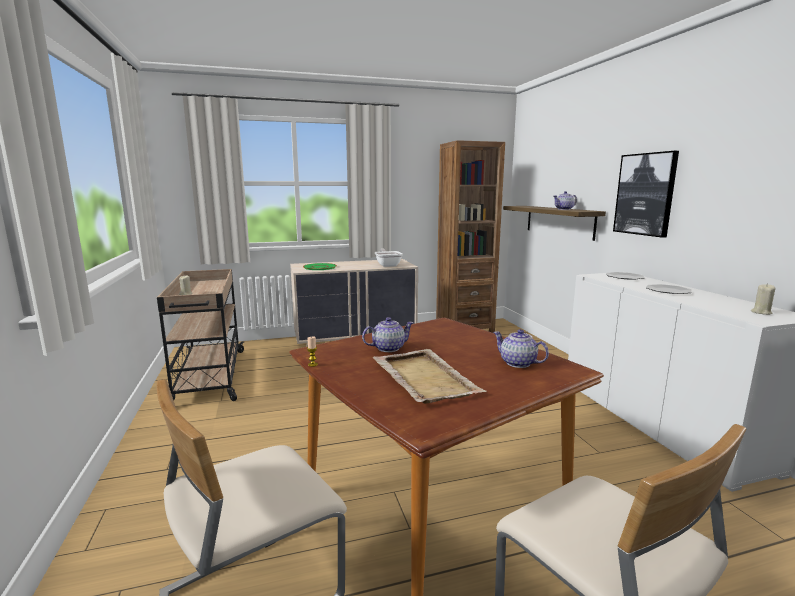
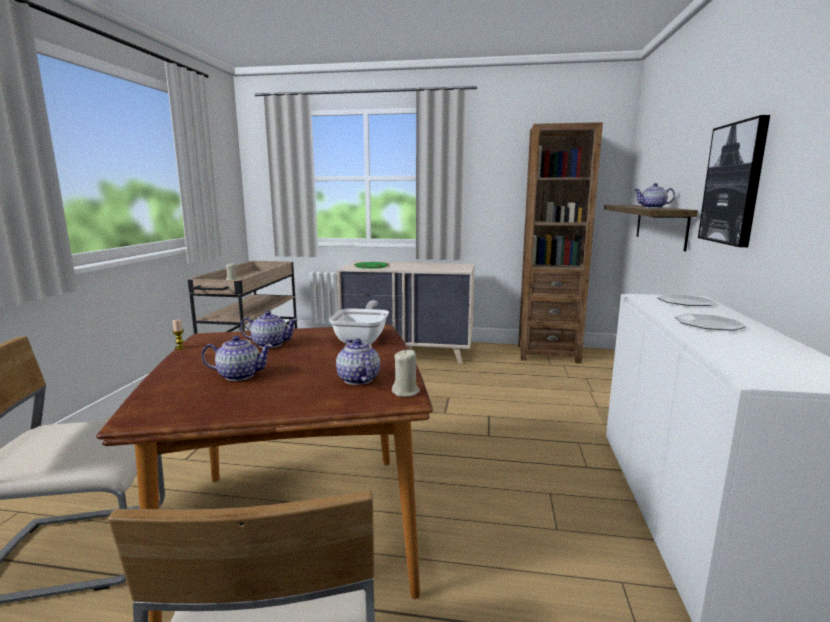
camera: 25 degrees right, 0 degrees up
(387, 265) = (443, 268): frying pan -> frying pan (363, 339)
(424, 377) = (239, 375): beige tray -> teapot
(761, 312) = (796, 370): beige candle -> beige candle (406, 392)

